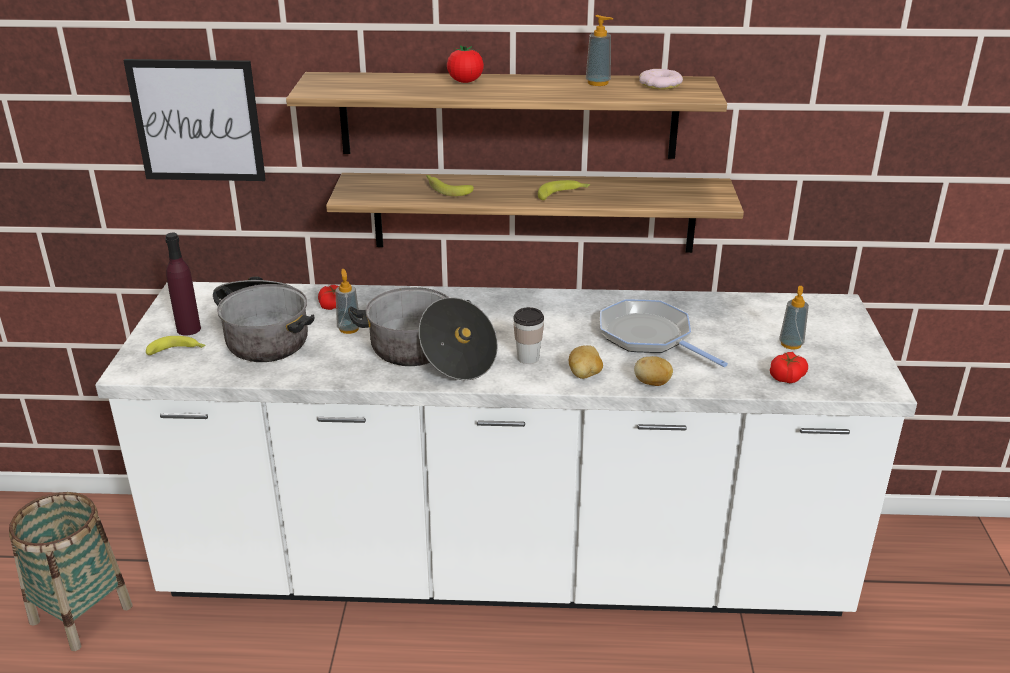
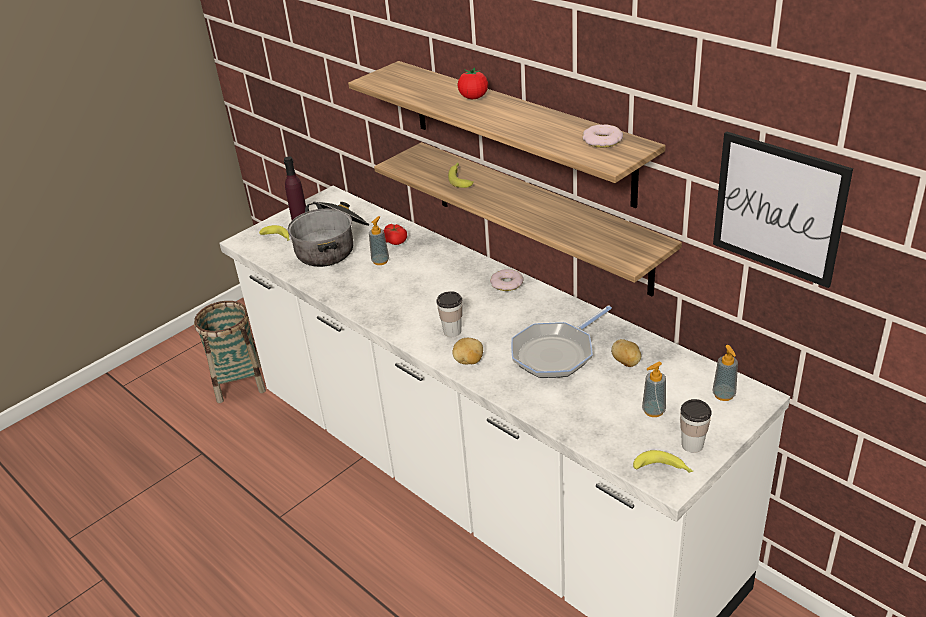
camera: 45 degrees right, 5 degrees up
(197, 121) = (346, 79): picture -> picture (778, 208)
(428, 354) = (398, 300): cooking pot -> none
(515, 301) = (506, 283): none -> donut
(563, 195) = (527, 211): banana -> banana (663, 469)
(598, 83) = (559, 125): soap dispenser -> soap dispenser (723, 395)
(649, 336) = (555, 353): frying pan -> frying pan turned 135 degrees counterclockwise
(652, 383) = (502, 390): potato -> potato (626, 363)
(786, 377) = (606, 434): tomato -> none
(854, 354) = (692, 445): none -> cup

